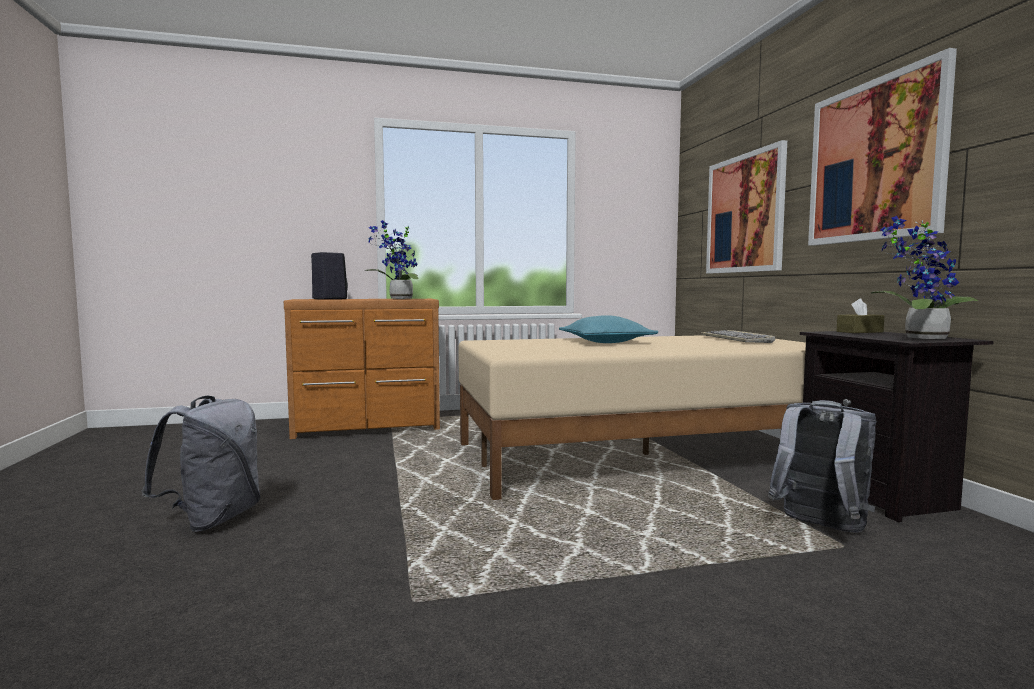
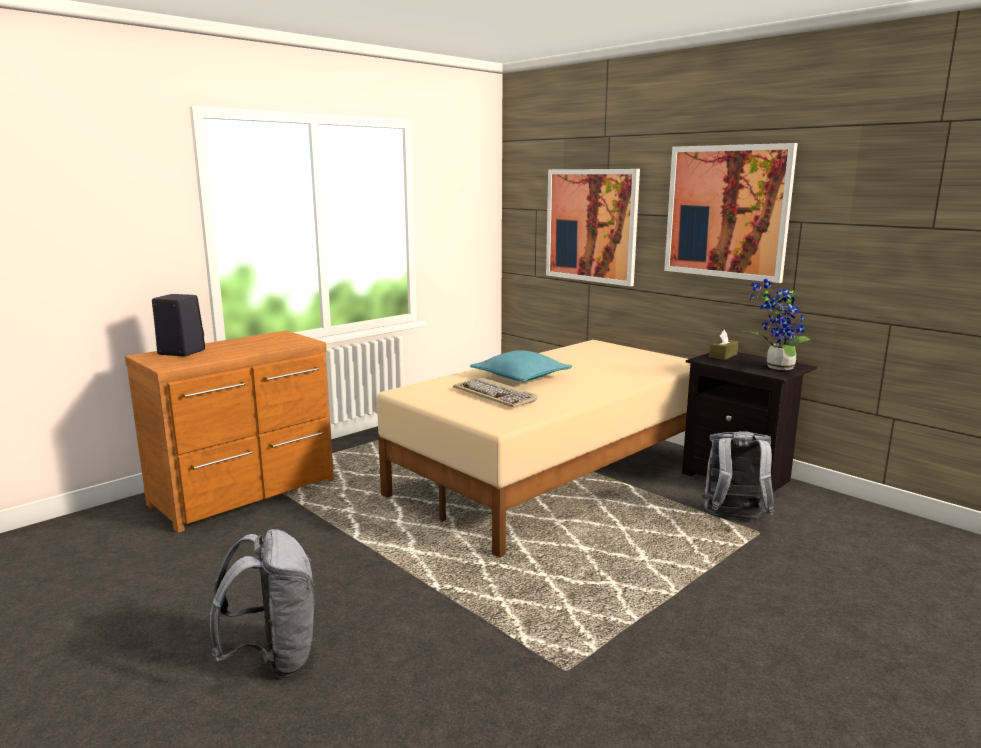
camera: 30 degrees left, 10 degrees up
(398, 299) = (270, 343): potted plant -> none
(737, 340) = (609, 355): keyboard -> keyboard (495, 396)

